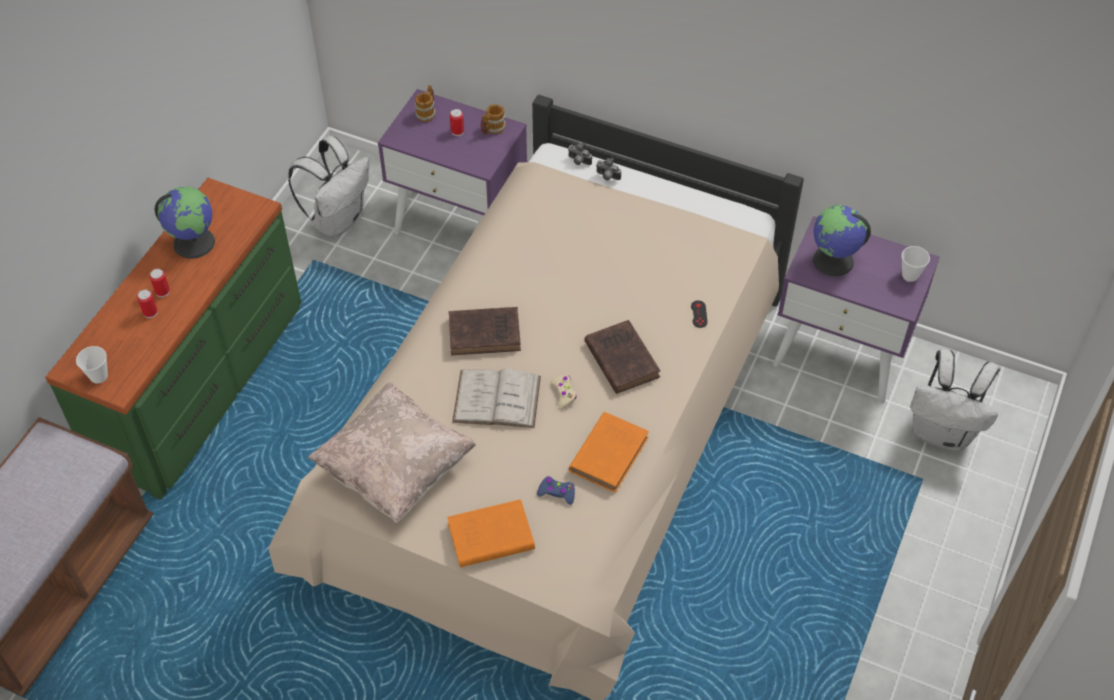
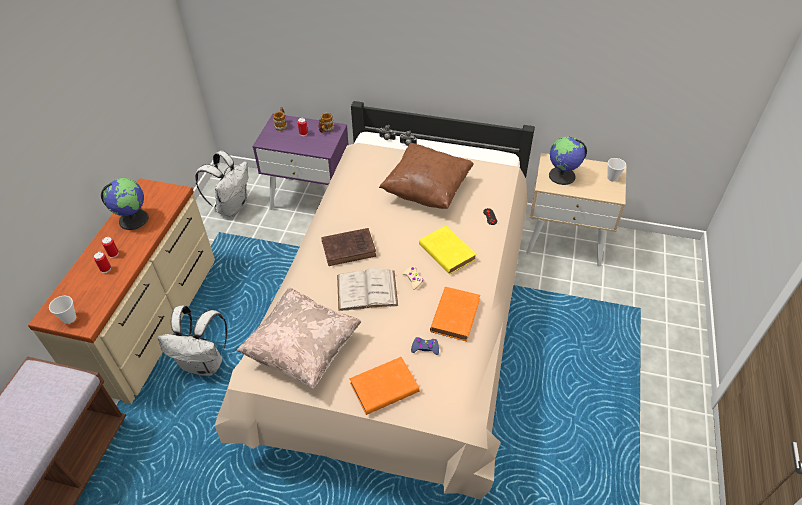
camera: 10 degrees left, 5 degrees down
(203, 384) = (153, 321): green dresser -> beige dresser
(617, 258) = (427, 190): none -> brown pillow
(621, 358) = (446, 251): brown book -> yellow book
(841, 353) = (565, 240): purple nightstand -> beige nightstand
(943, 432) = (642, 278): white backpack -> white backpack (204, 363)

